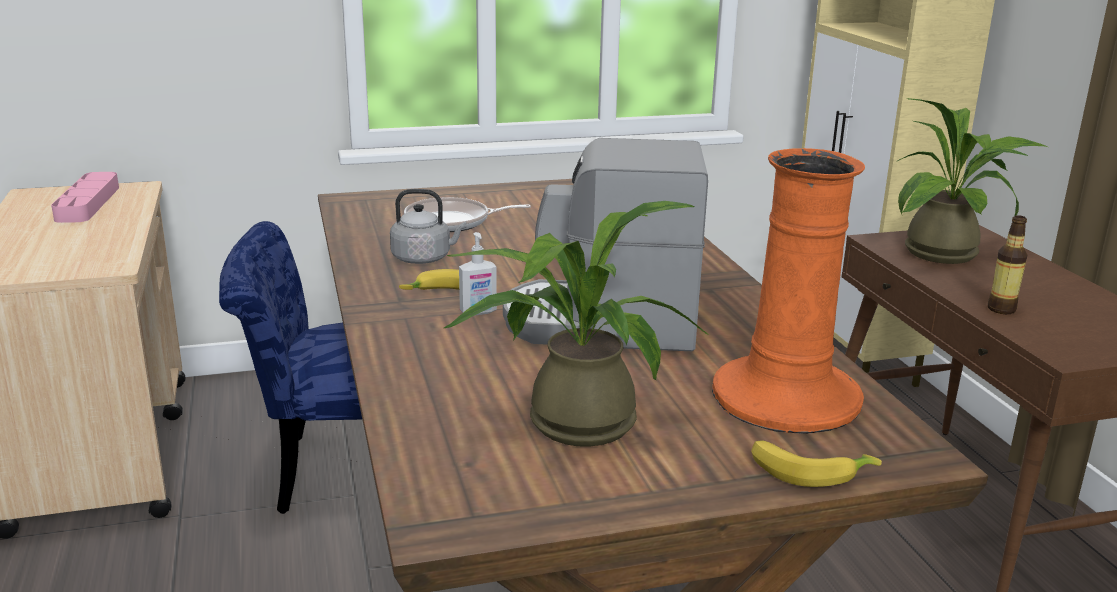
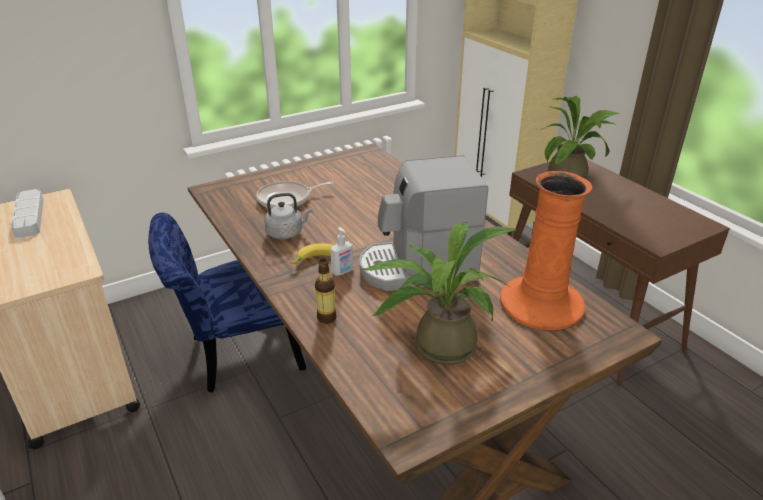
camera: 15 degrees left, 10 degrees up
(88, 203) = (29, 217): pink tray -> grey tray
(808, 471) = (577, 356): banana -> none
(1001, 309) = (613, 216): bottle -> bottle (326, 318)

